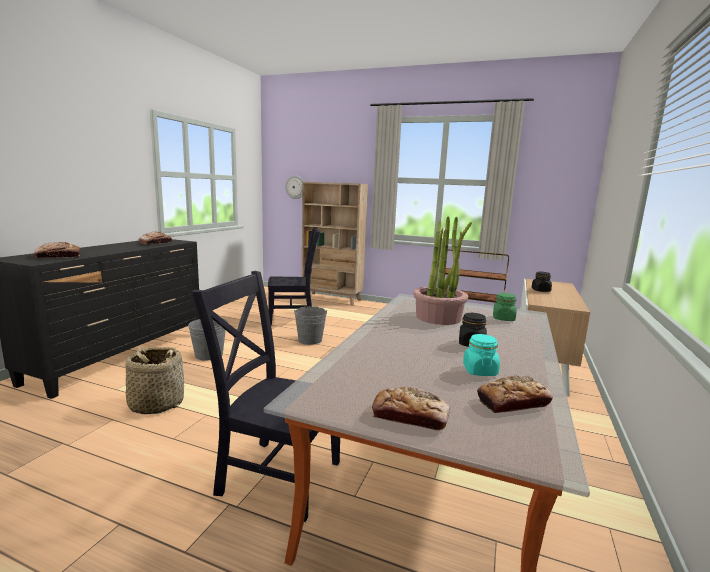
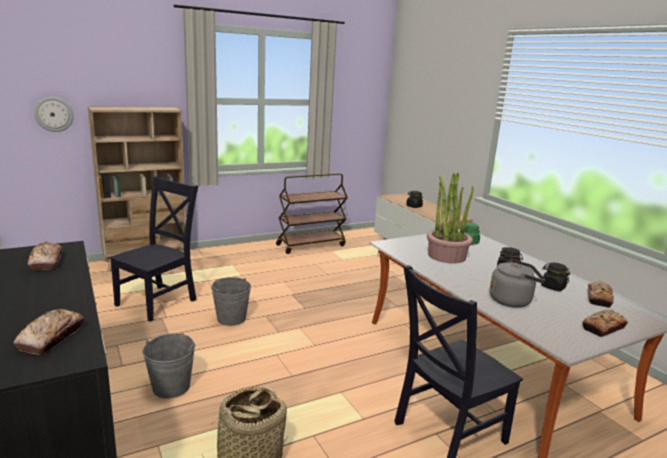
camera: 50 degrees left, 5 degrees up
(386, 357) = (512, 301): none -> grey kettle
(479, 371) = (553, 287): turquoise jar -> black jar

